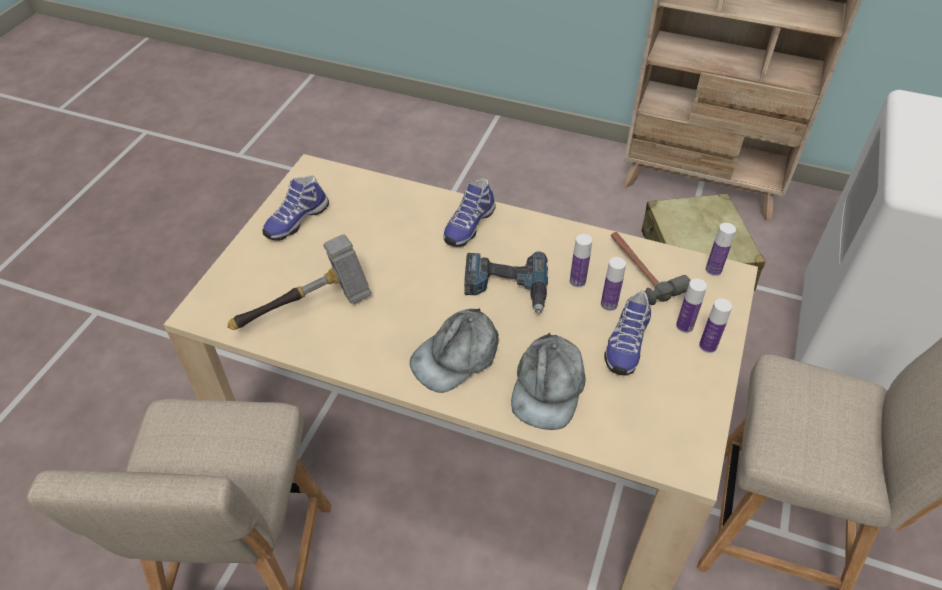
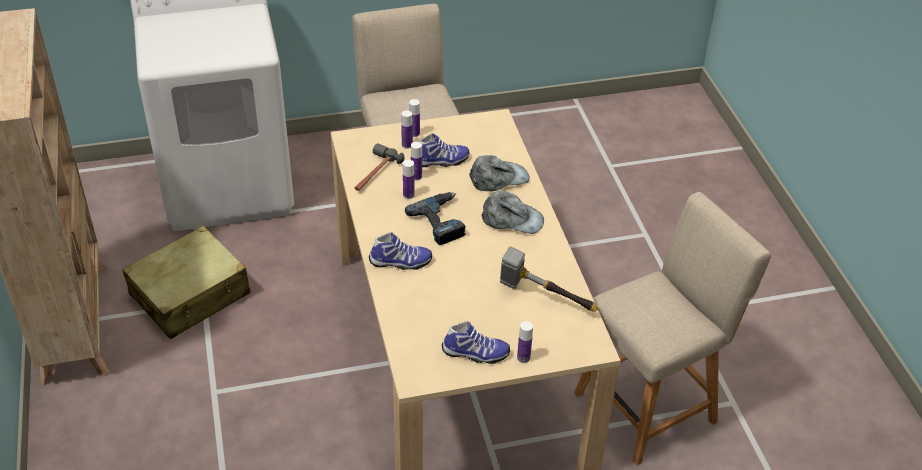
camera: 125 degrees left, 5 degrees down
(713, 270) = (349, 146): bottle -> bottle (523, 358)

